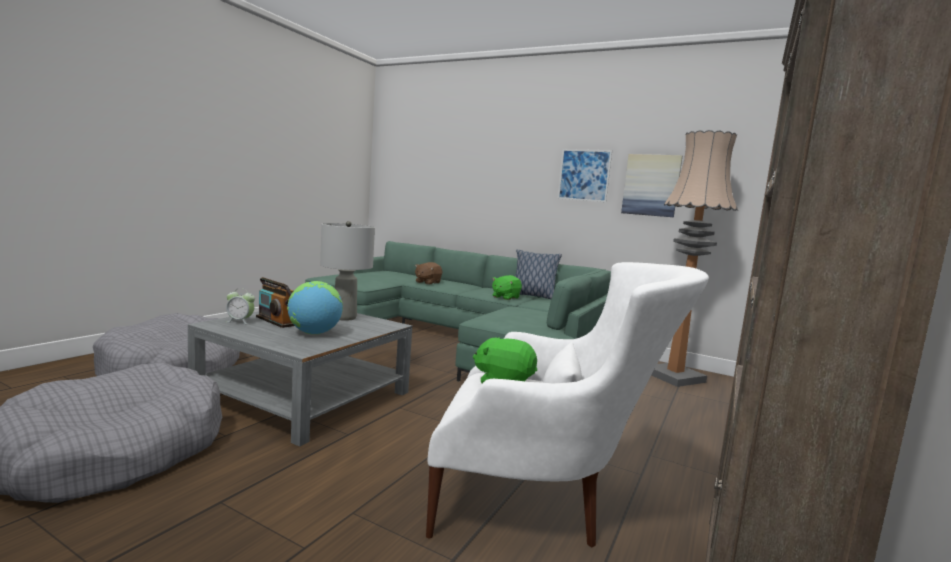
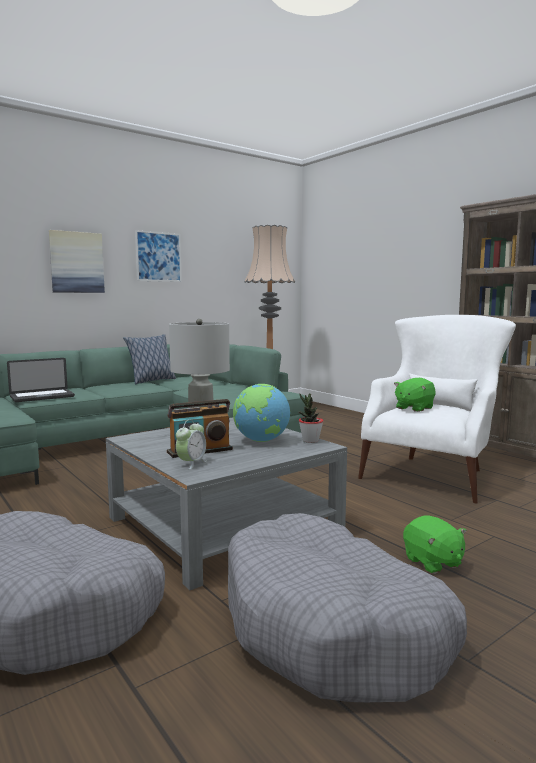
camera: 65 degrees left, 0 degrees up
(320, 346) = (310, 440): none -> potted plant
(427, 282) = (42, 397): brown plush toy -> laptop
(505, 297) = (149, 387): green plush toy -> green plush toy (432, 562)
(651, 185) = (213, 265): picture -> picture (77, 262)

